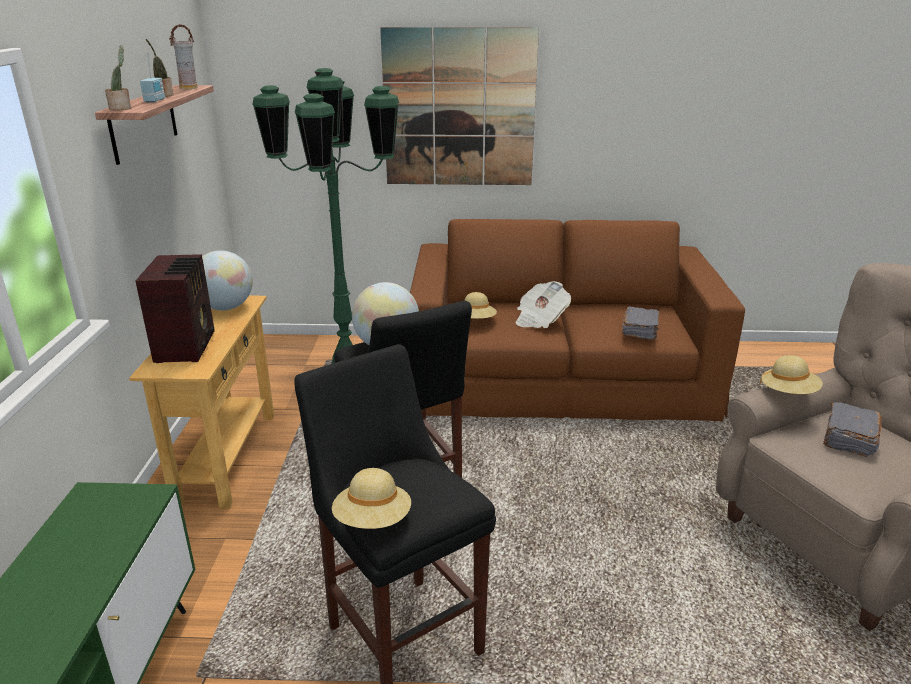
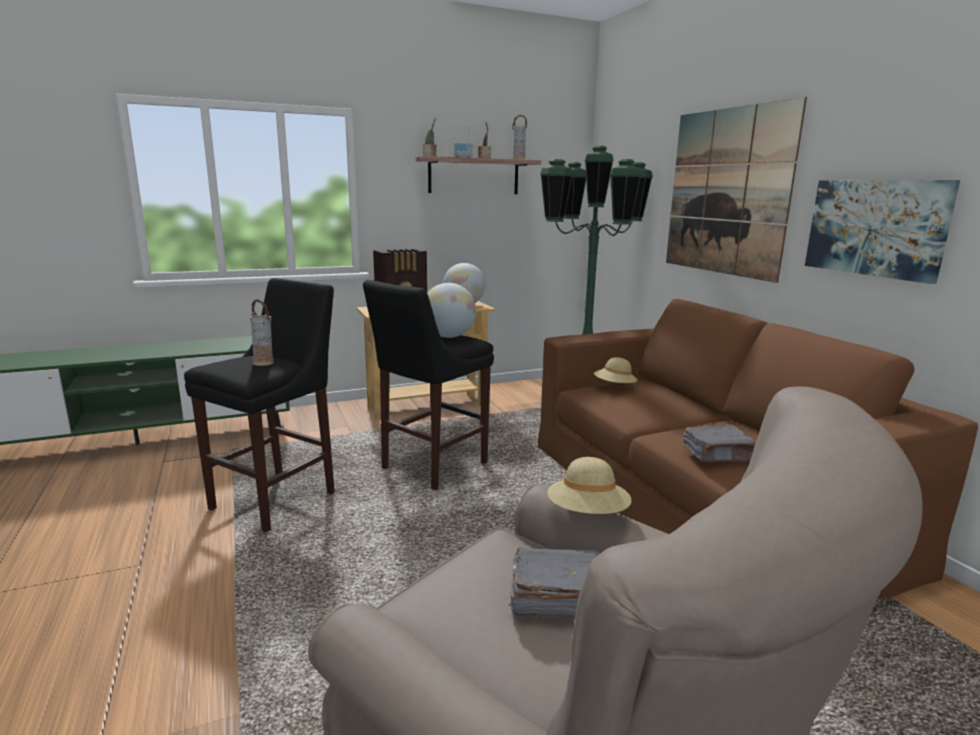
camera: 65 degrees right, 10 degrees down
(373, 520) = (216, 361): beige hat -> none
(414, 479) = (264, 363): none -> vase
(540, 319) = (661, 408): newspaper -> none
(611, 133) = (875, 228): none -> picture

